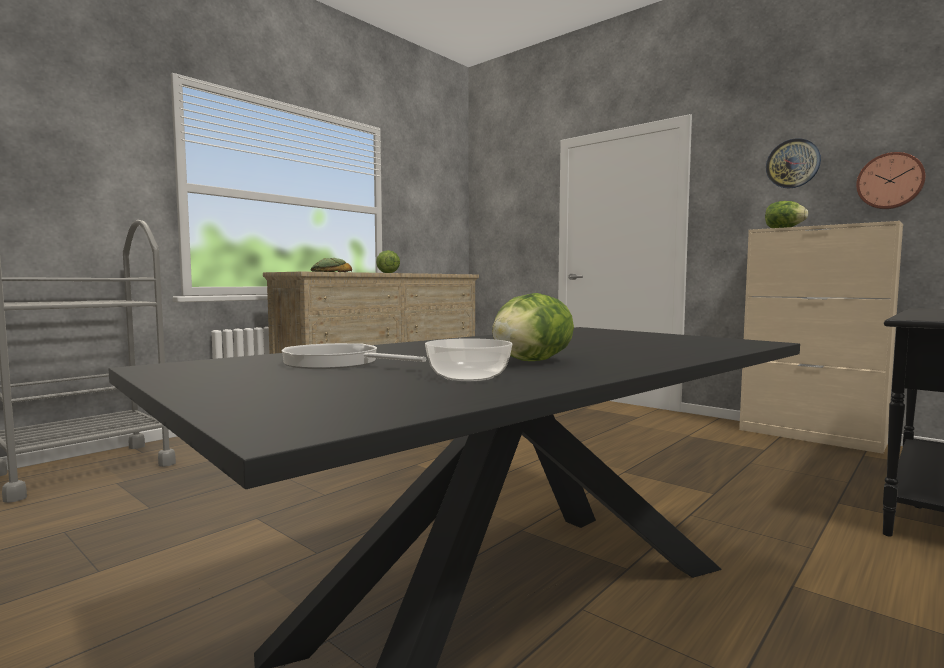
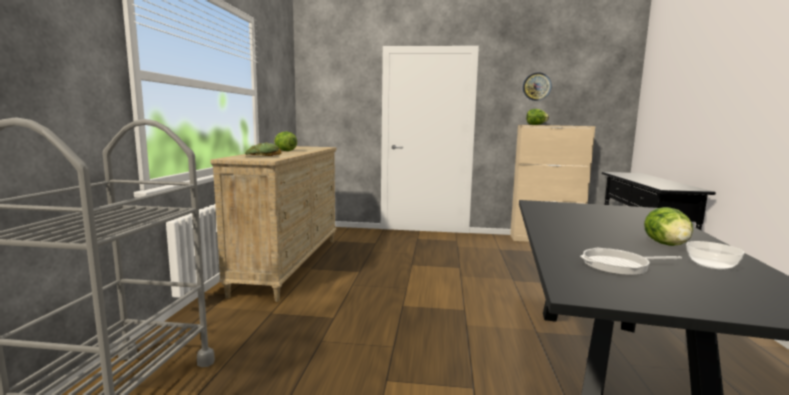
camera: 35 degrees left, 5 degrees up
(890, 181) = (582, 102): wall clock -> none

